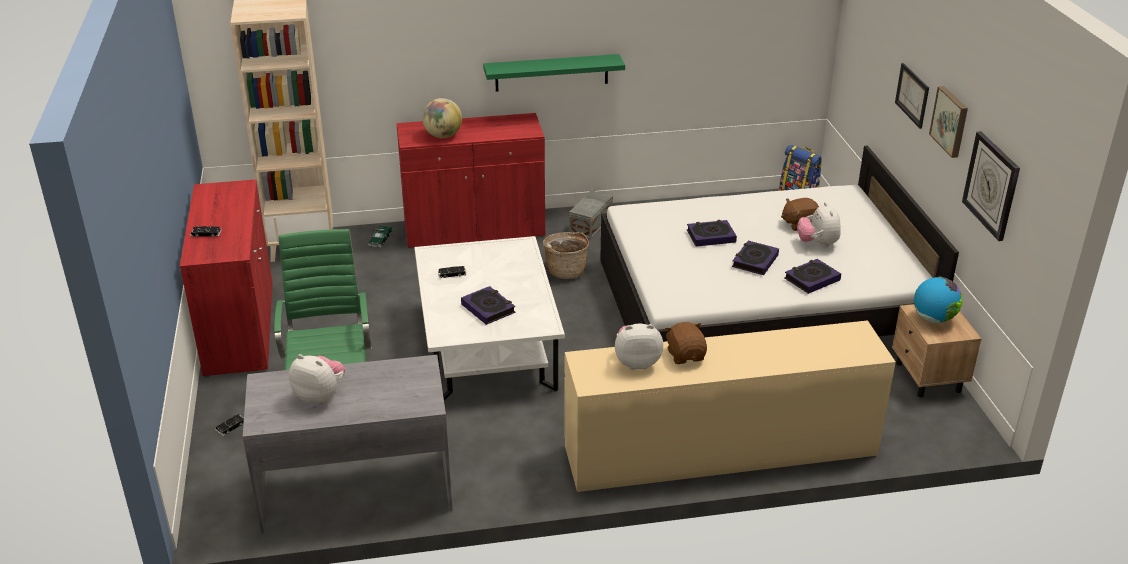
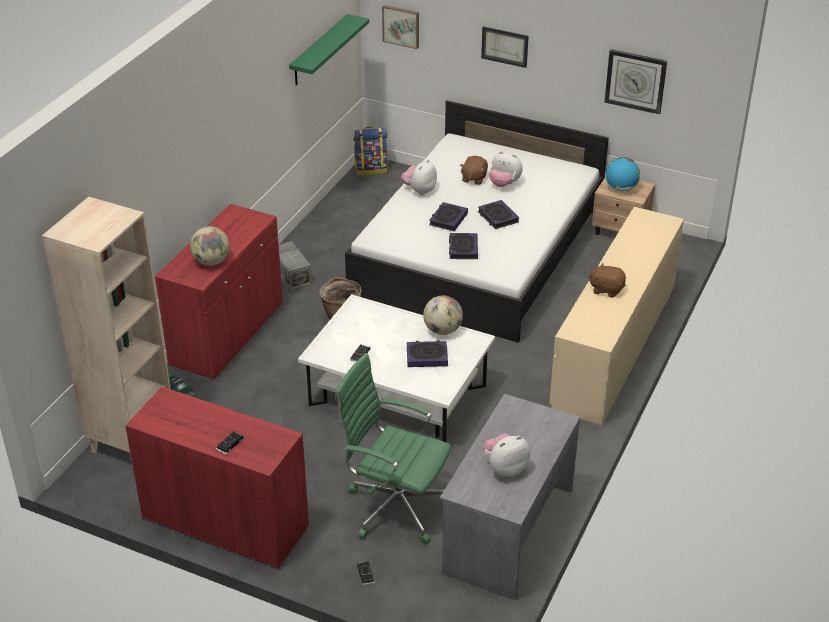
camera: 55 degrees left, 5 degrees up
(537, 301) = (442, 330): none -> globe
(551, 72) = (232, 161): green shelf -> green shelf (319, 50)
(637, 362) = (595, 312): plush toy -> plush toy (419, 190)
(812, 279) = (542, 207): book -> book (463, 249)
(950, 121) = (567, 52): picture -> picture (401, 26)

